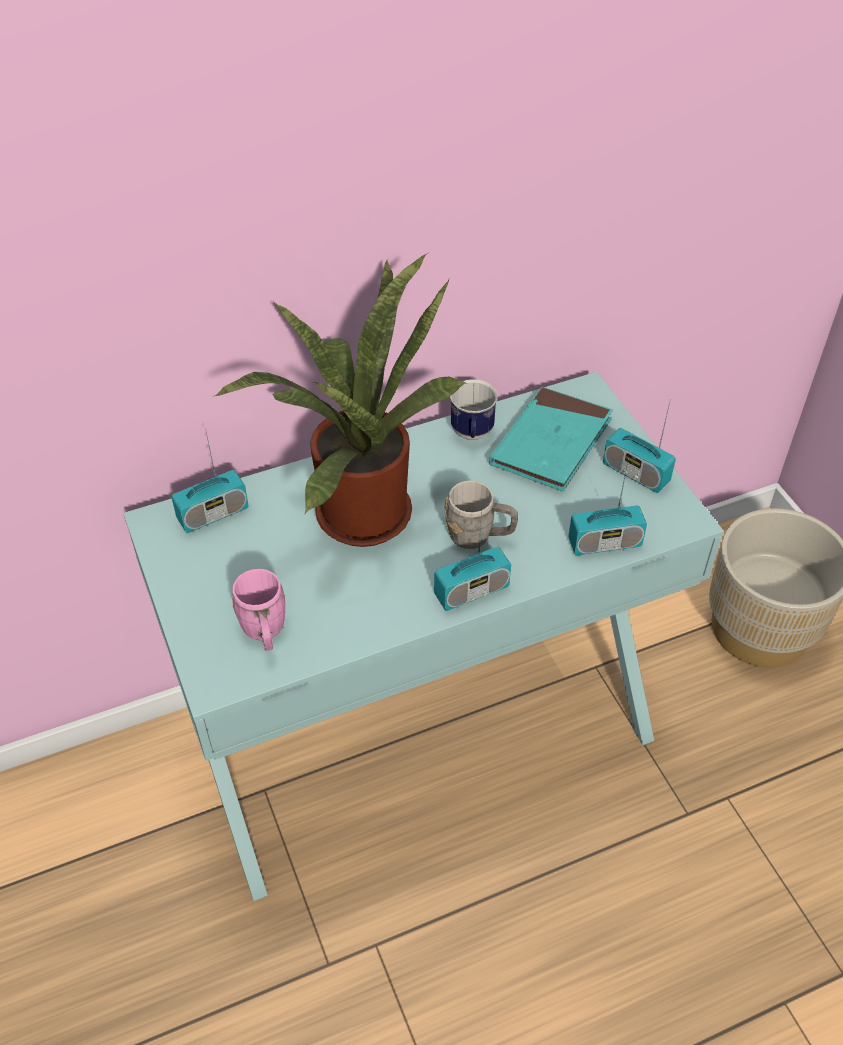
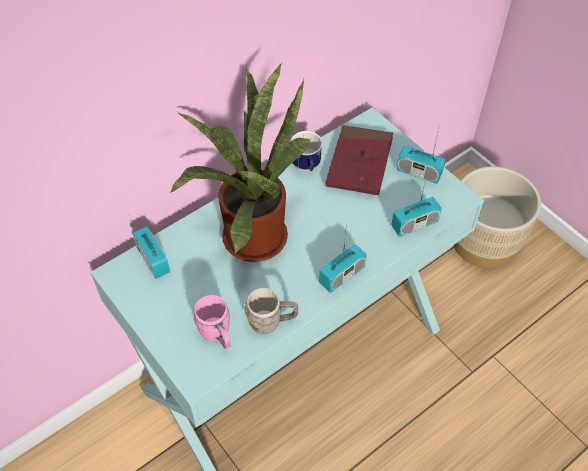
camera: 15 degrees left, 5 degrees up
(213, 514) = (153, 260): radio -> radio turned 75 degrees counterclockwise
(479, 536) = (334, 237): grey mug -> grey mug (272, 322)
(551, 443) = (359, 163): turquoise book -> red book

